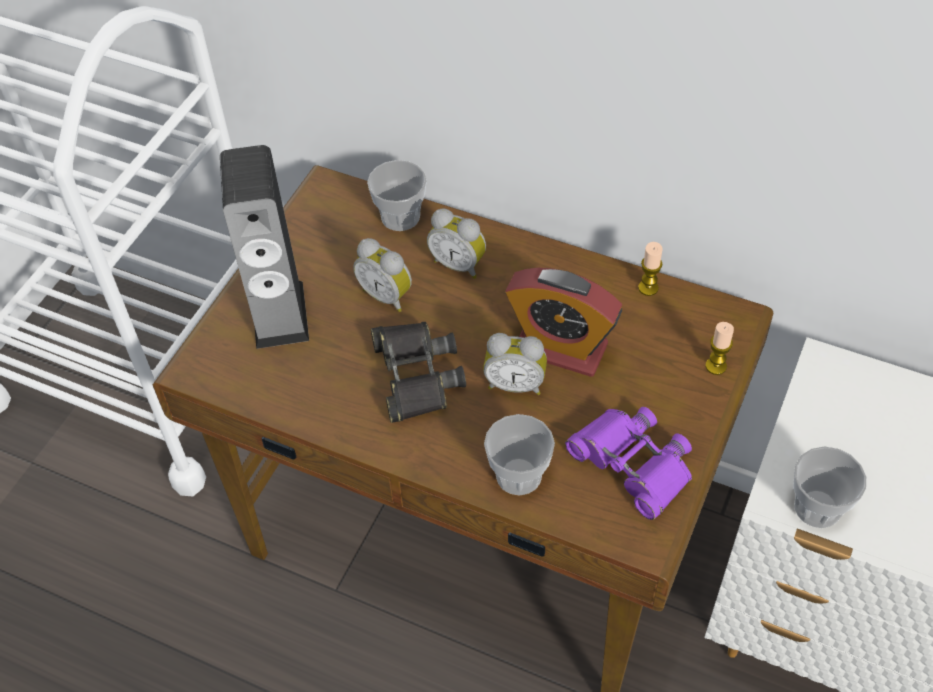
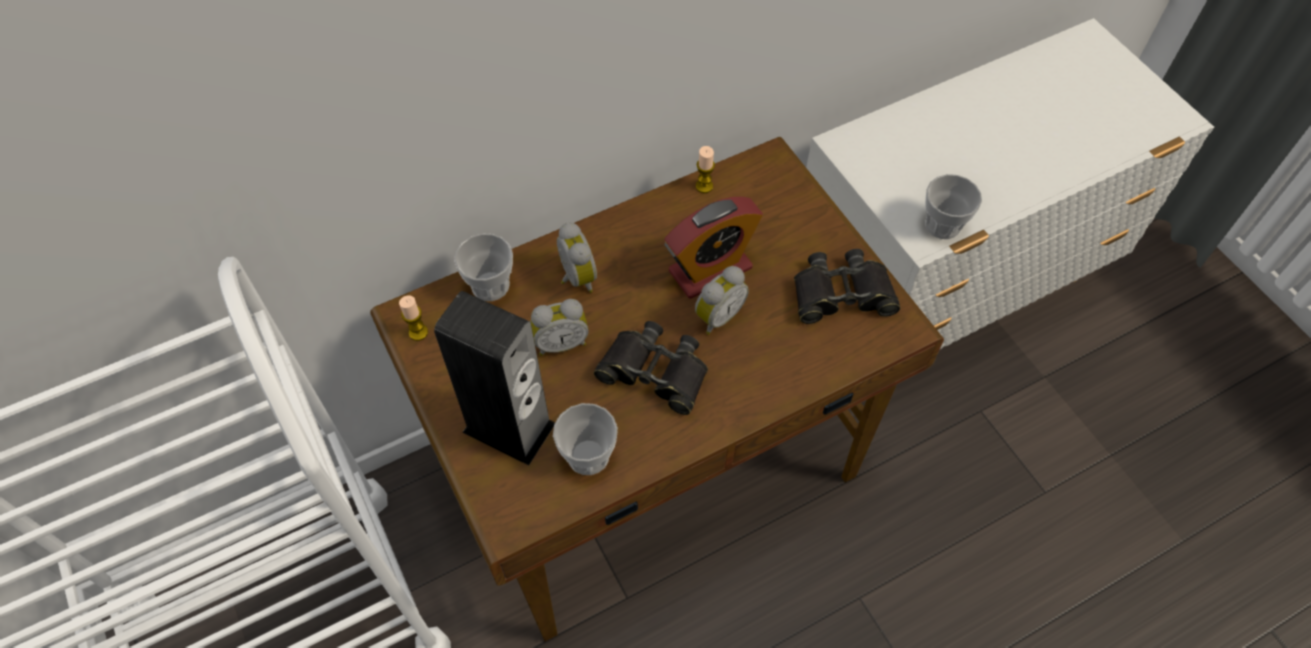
camera: 55 degrees left, 5 degrees up
(459, 264) = (575, 278): alarm clock -> alarm clock turned 90 degrees counterclockwise
(518, 475) = (797, 365): cup -> cup (588, 456)
(632, 464) = (842, 294): purple binoculars -> black binoculars
(716, 366) = (802, 196): candle -> candle (418, 332)

